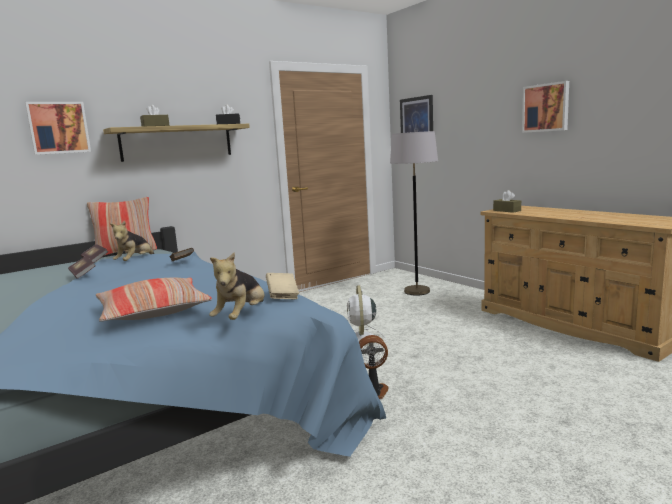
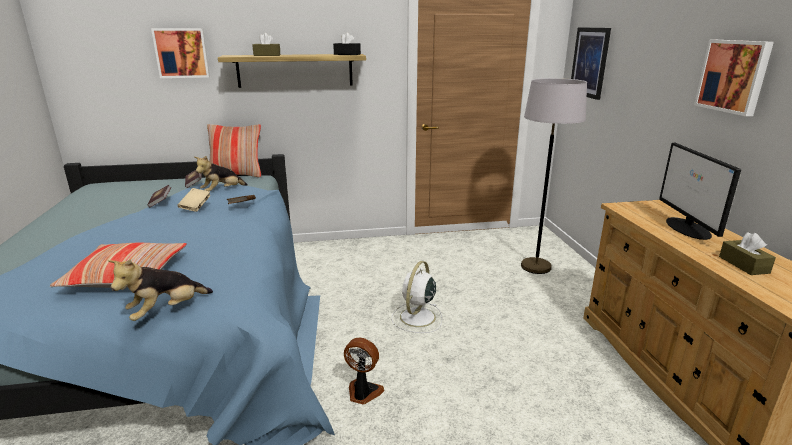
camera: 25 degrees right, 10 degrees up
(283, 296) = (238, 290): beige book -> beige book (195, 207)
(507, 210) = (635, 210): brown tissue box -> brown tissue box (743, 265)
(550, 211) = (688, 228): none -> monitor

